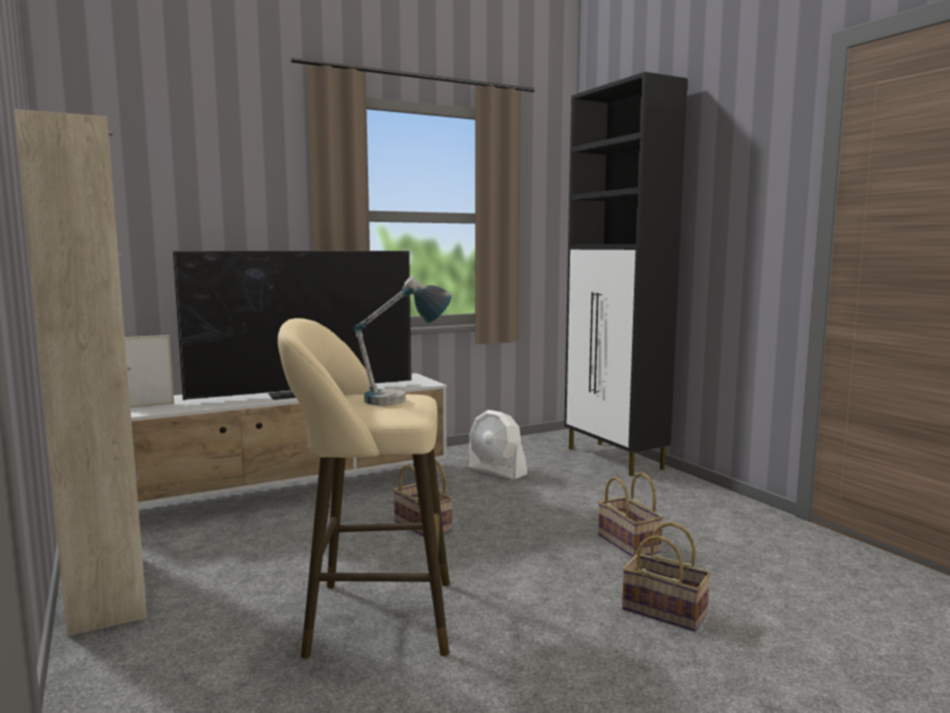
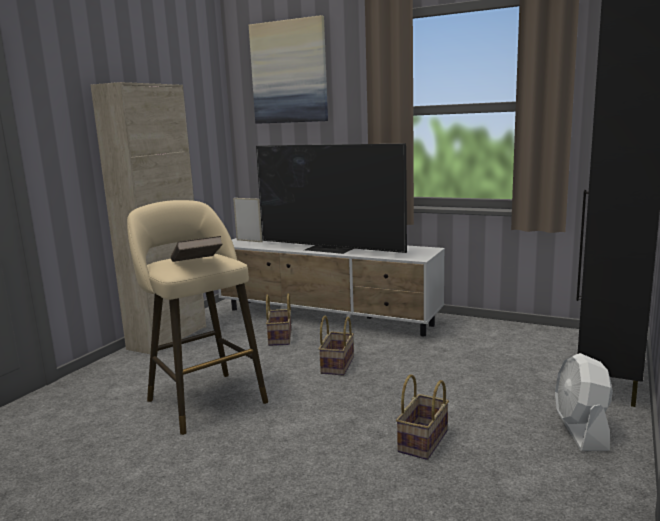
camera: 55 degrees right, 5 degrees up
(171, 147) = (289, 72): none -> picture
(403, 401) = (197, 263): table lamp -> brown book
(496, 471) = (474, 349): white fan -> white fan (581, 430)
(666, 611) = (320, 492): basket -> basket (280, 338)

